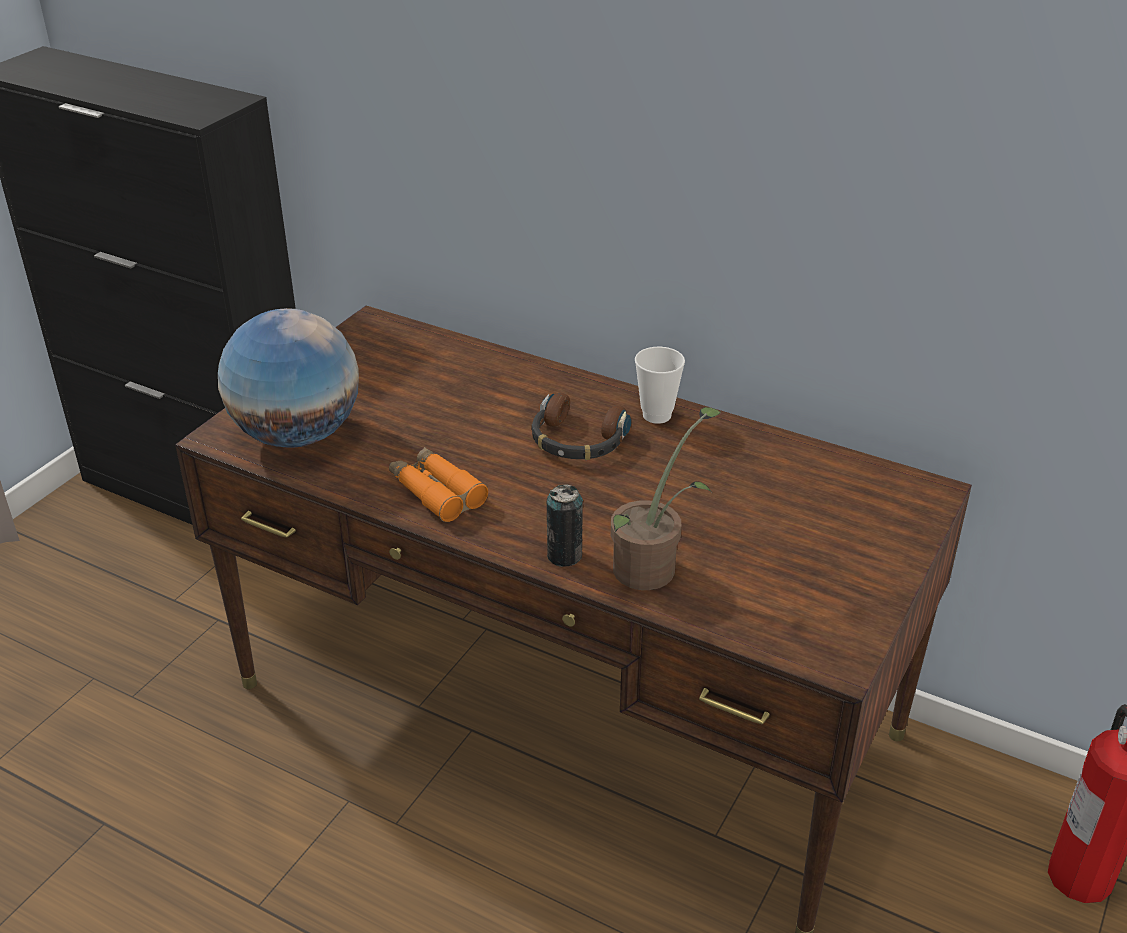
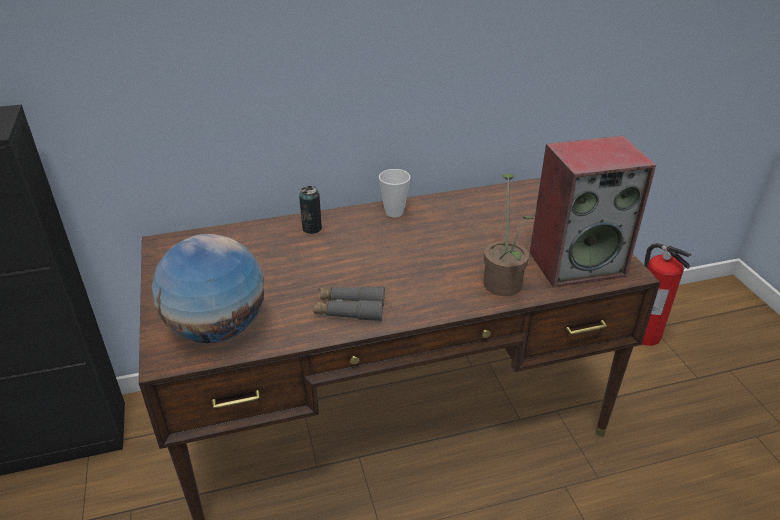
camera: 45 degrees left, 0 degrees up
(436, 492) = (349, 309): orange binoculars -> grey binoculars
(564, 555) = (460, 300): can -> can (312, 228)
(577, 440) = (377, 244): headphones -> none
(784, 606) = (577, 263): none -> speaker

